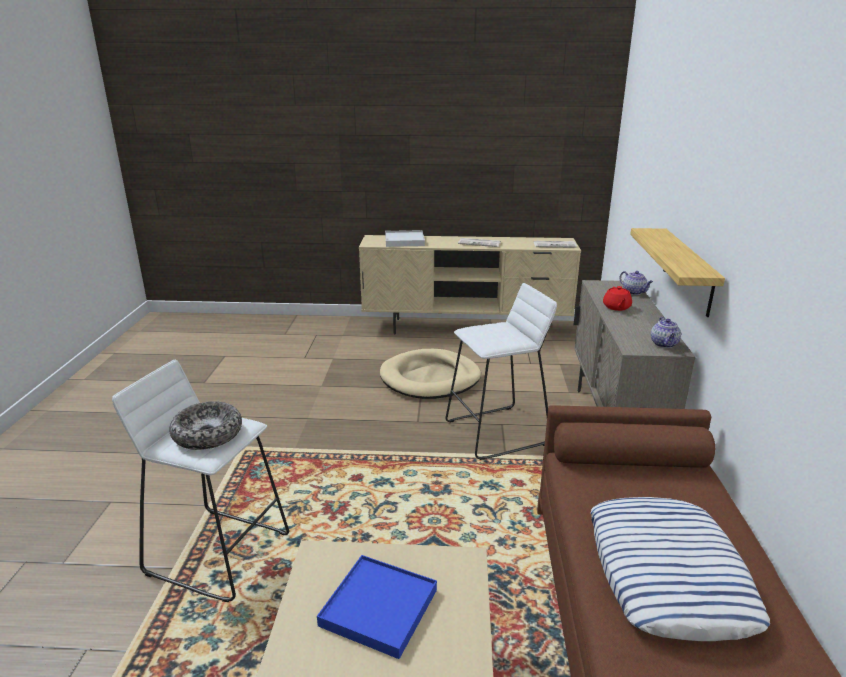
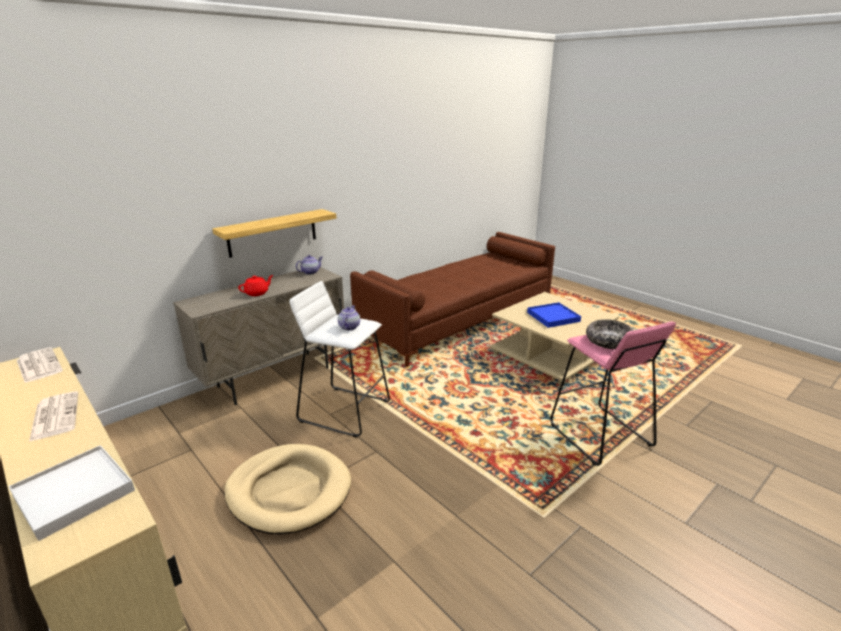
camera: 135 degrees left, 0 degrees up
(218, 552) = (599, 436): white stool -> pink stool
(634, 292) = (210, 296): teapot -> teapot (349, 327)
(668, 574) = (454, 279): pillow -> none

